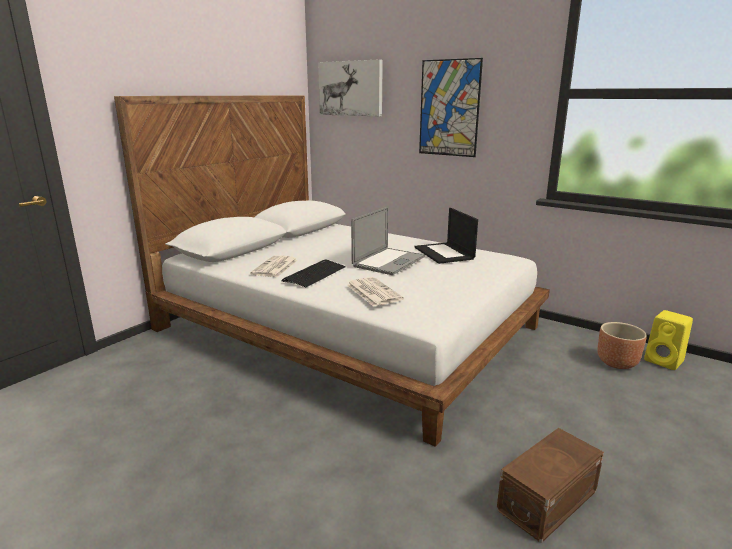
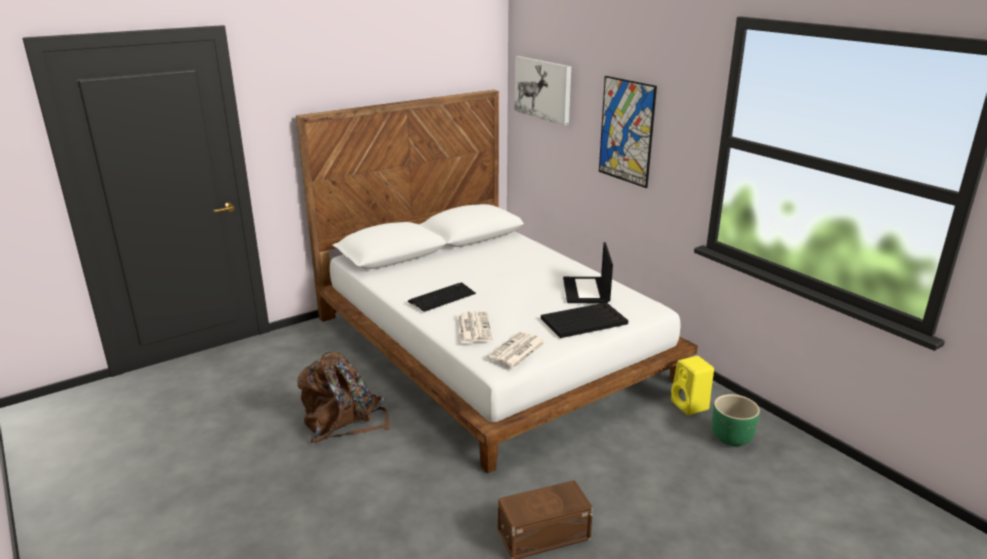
camera: 20 degrees right, 5 degrees up
(235, 427) = (343, 421): none -> brown backpack
(275, 267) = (415, 284): newspaper -> newspaper (517, 351)
(389, 261) = (520, 293): laptop -> none
(468, 274) = (583, 321): none -> black tray
(617, 363) = (732, 438): brown planter -> green planter
(665, 361) = (787, 447): yellow speaker -> yellow speaker (690, 406)

